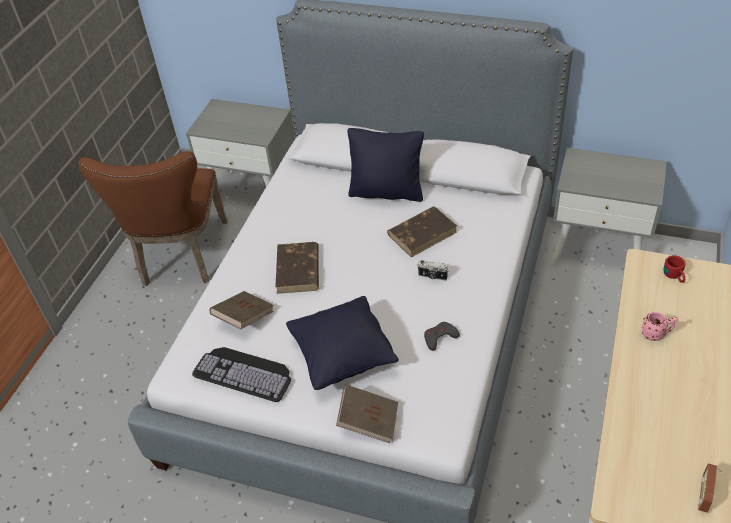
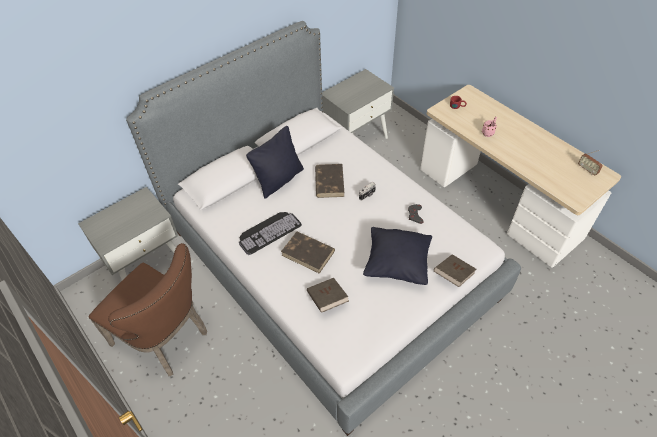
camera: 60 degrees left, 5 degrees up
(245, 372) = (374, 319): keyboard -> keyboard (268, 231)

